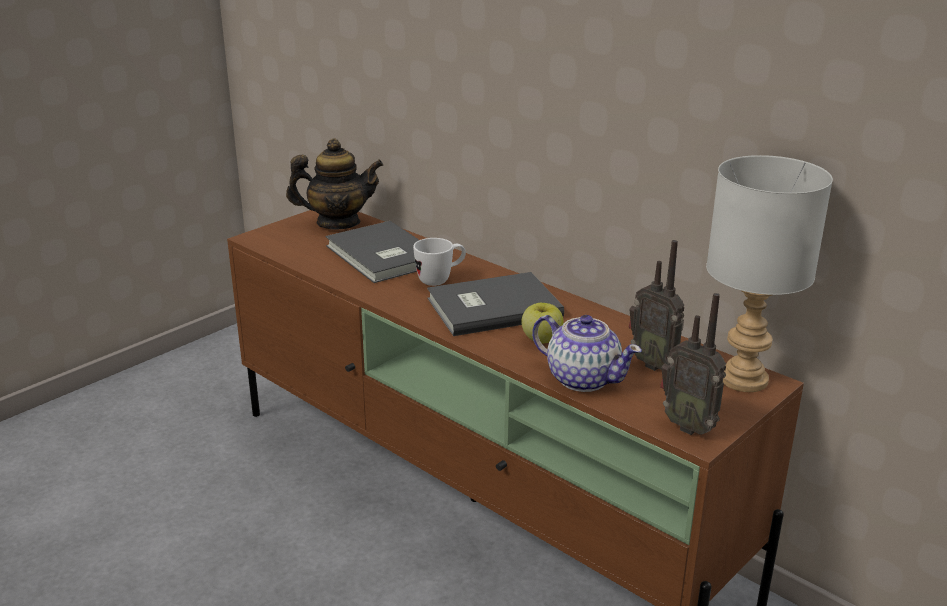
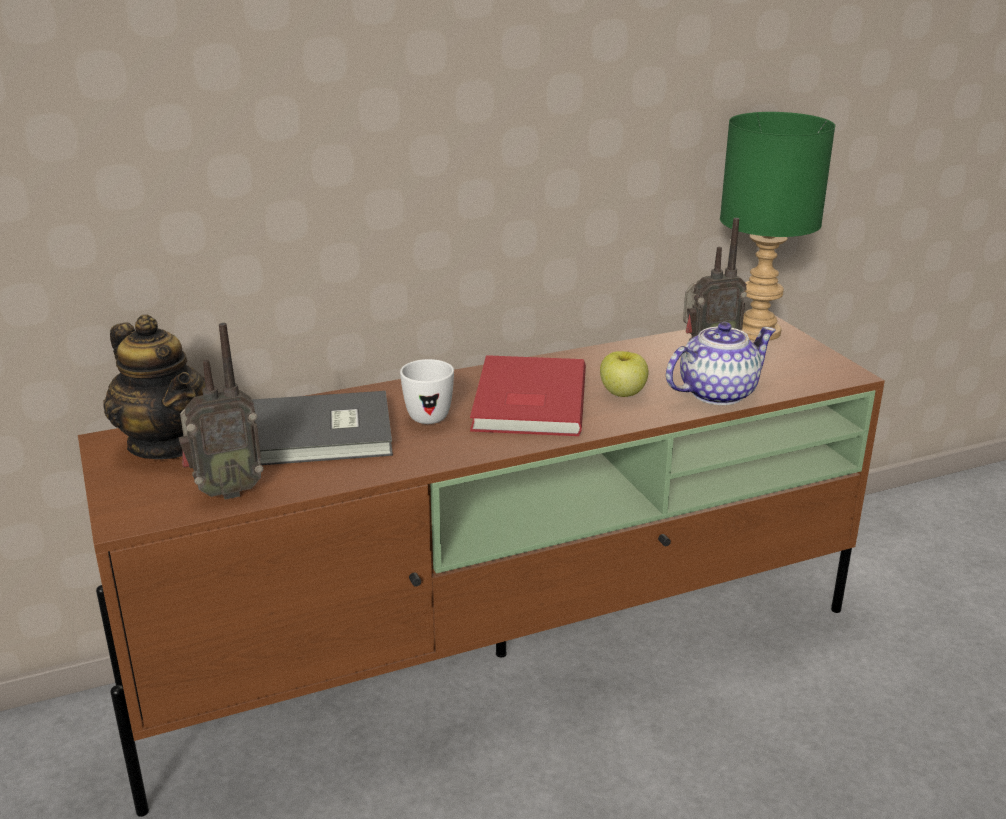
camera: 65 degrees left, 0 degrees up
(338, 223) = (165, 444): teapot -> teapot turned 120 degrees clockwise
(491, 307) = (526, 401): grey book -> red book
(689, 426) = (825, 372): radio -> radio (225, 491)
(742, 378) = (755, 332): grey table lamp -> green table lamp

